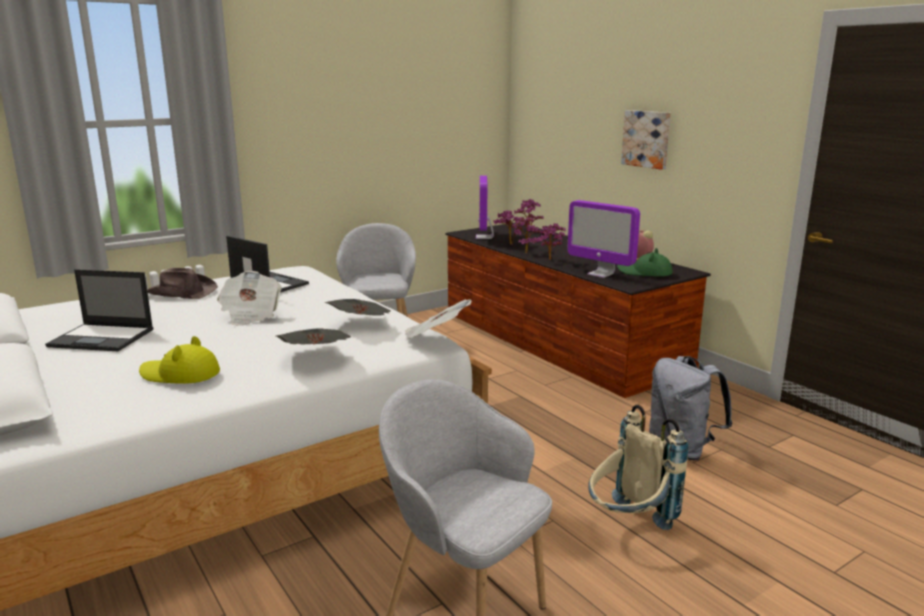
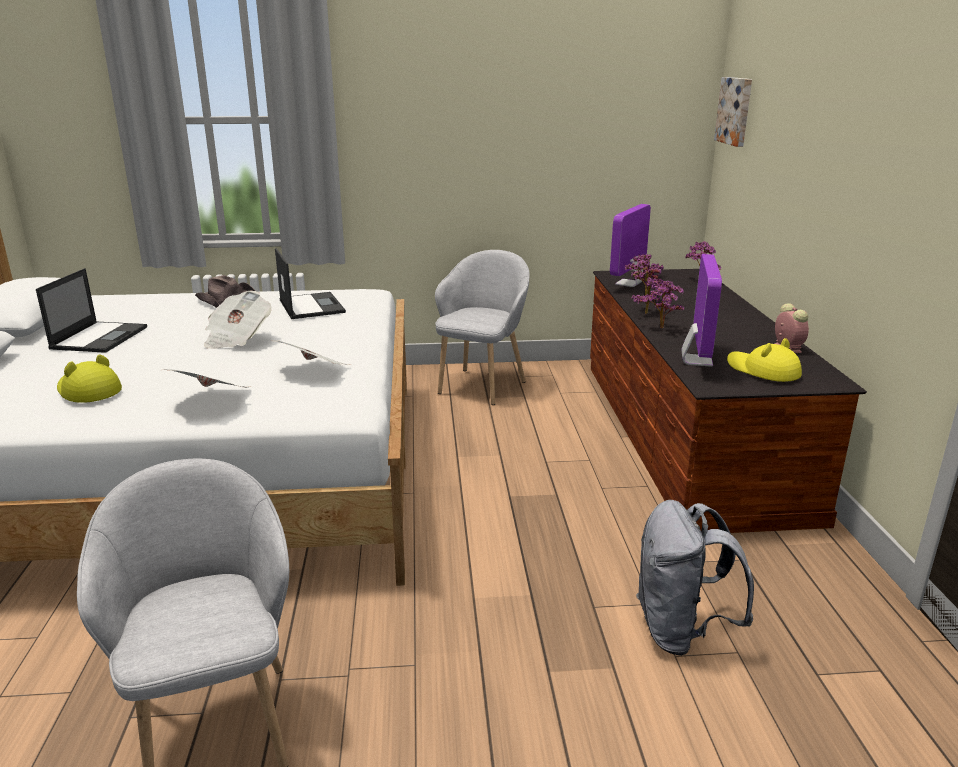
camera: 30 degrees right, 5 degrees up
(103, 338) = (100, 337): laptop -> laptop turned 120 degrees counterclockwise
(435, 337) = (355, 405): newspaper -> none
(600, 274) = (696, 361): monitor -> monitor turned 150 degrees counterclockwise
(628, 525) = (491, 708): beige backpack -> none
(645, 273) = (762, 370): green hat -> yellow hat
(647, 139) = (833, 174): picture -> picture (735, 111)

